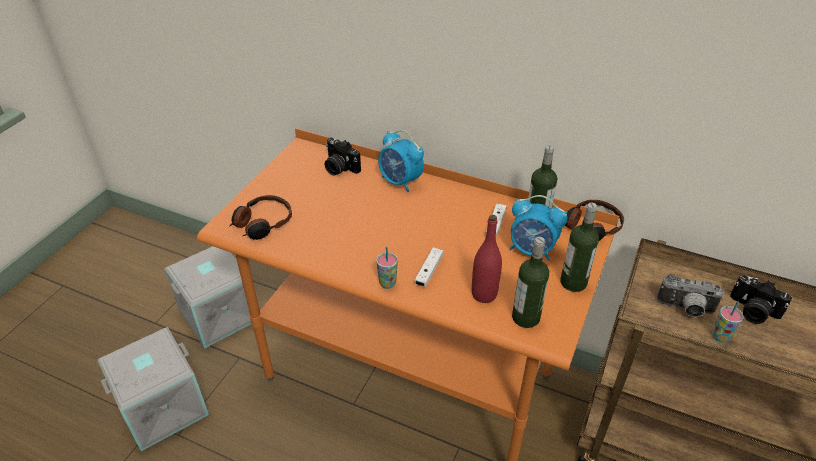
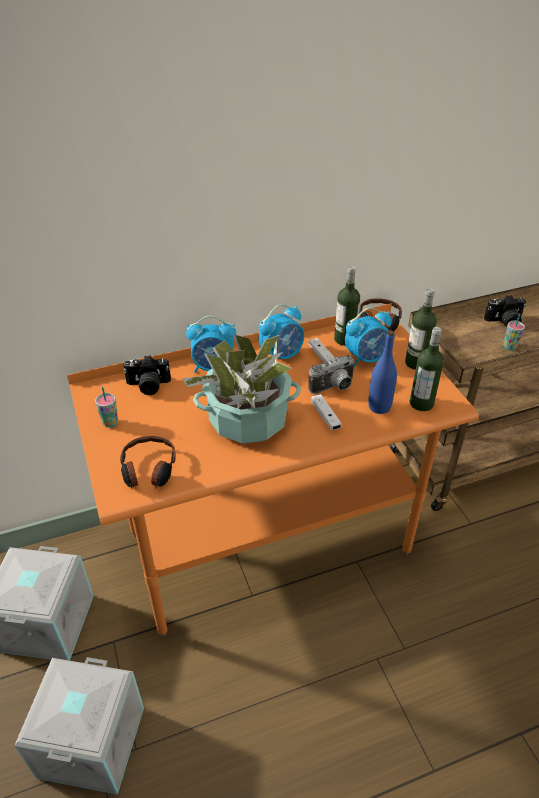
camera: 45 degrees left, 0 degrees up
(369, 235) = (248, 420): none -> potted plant
(387, 283) = (310, 444): cup -> cup (110, 423)
(464, 204) = (282, 355): none -> alarm clock
(484, 294) = (379, 407): red bottle -> blue bottle
(685, 309) = (476, 343): camera -> camera (334, 388)

